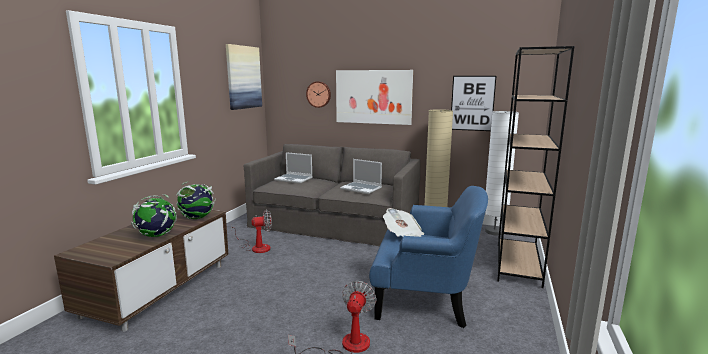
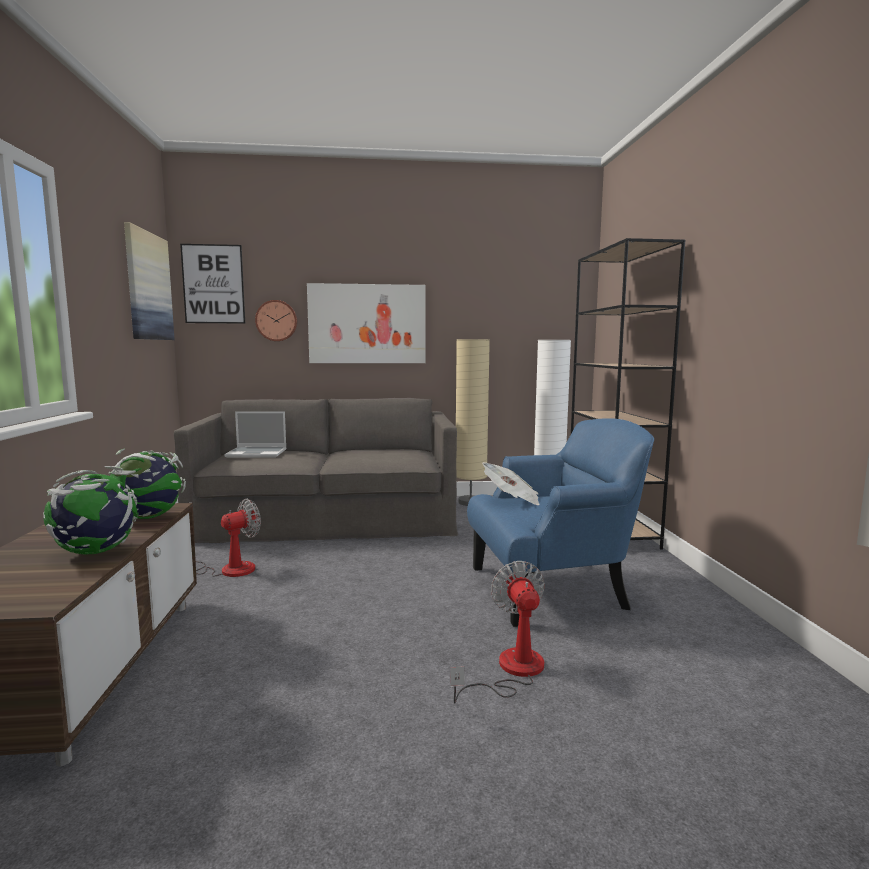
camera: 25 degrees left, 5 degrees down
(361, 188) = (381, 455): laptop -> none
(472, 103) = (506, 331): picture -> picture (213, 284)

